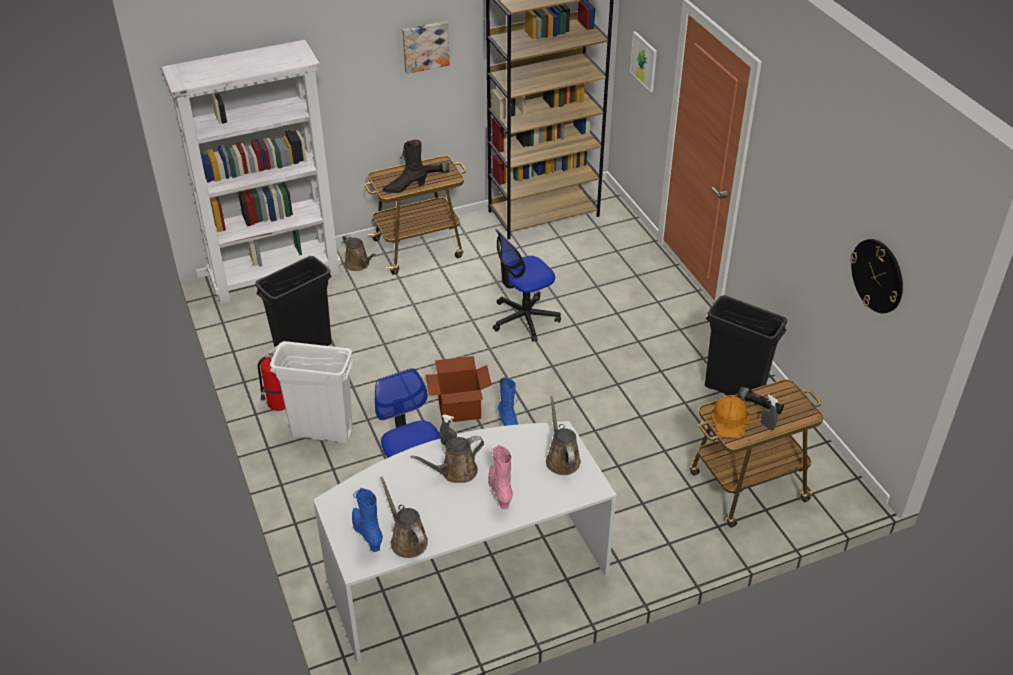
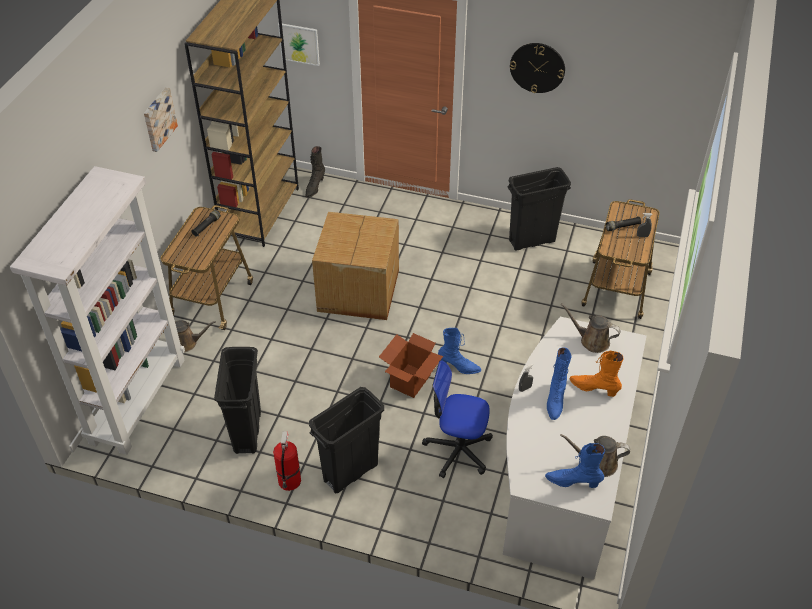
camera: 50 degrees left, 5 degrees up
(321, 432) = (350, 473): white trash can -> black trash can
(405, 188) = (206, 250): black boot -> black boot (314, 187)
(455, 472) = (555, 400): brown watering can -> blue boot
(500, 491) = (594, 388): pink boot -> orange boot
(524, 319) = (357, 291): office chair -> cardboard box
(730, 419) = (622, 246): orange hard hat -> none
(877, 275) = (644, 97): wall clock -> wall clock (537, 67)

